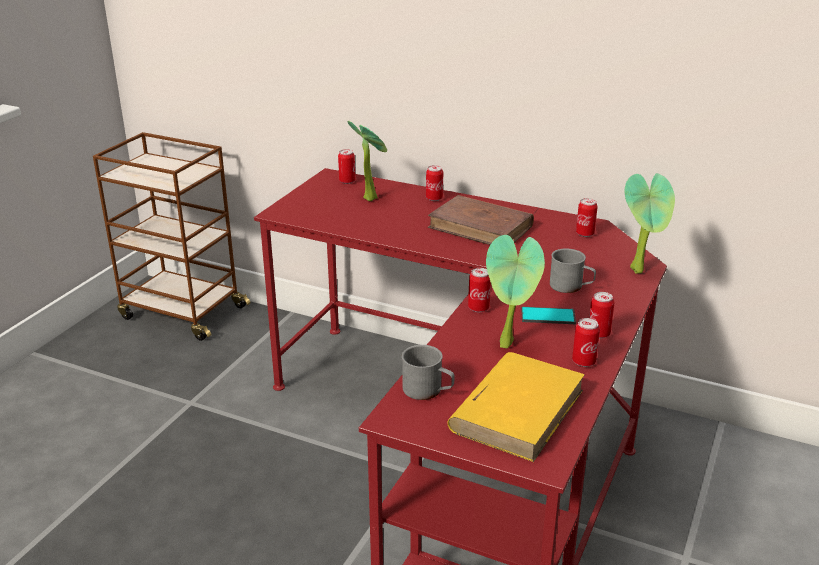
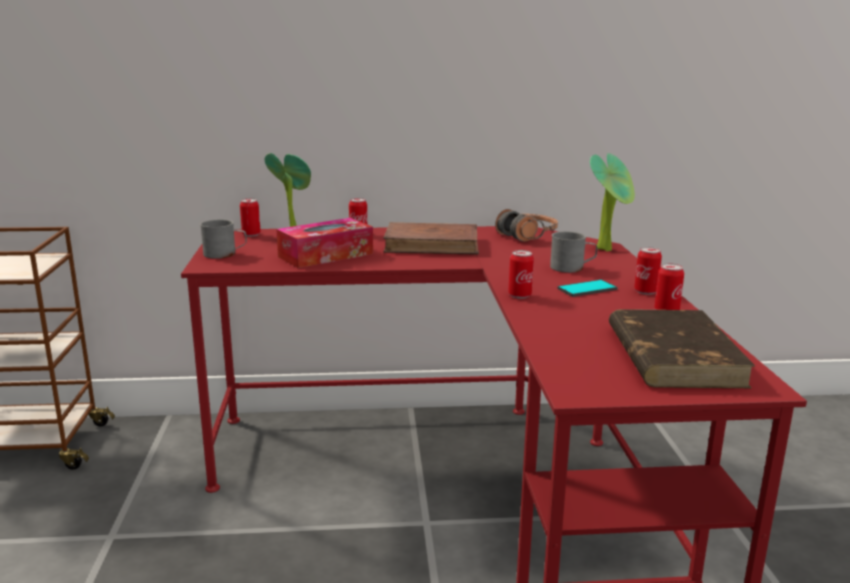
camera: 30 degrees left, 10 degrees down
(377, 221) = (326, 255): none -> tissue box
(428, 390) = (573, 362): grey mug -> grey mug (225, 254)
(509, 345) = (588, 314): potted plant -> none
(518, 409) = (673, 355): yellow book -> brown book
(585, 234) = (527, 235): can -> headphones

